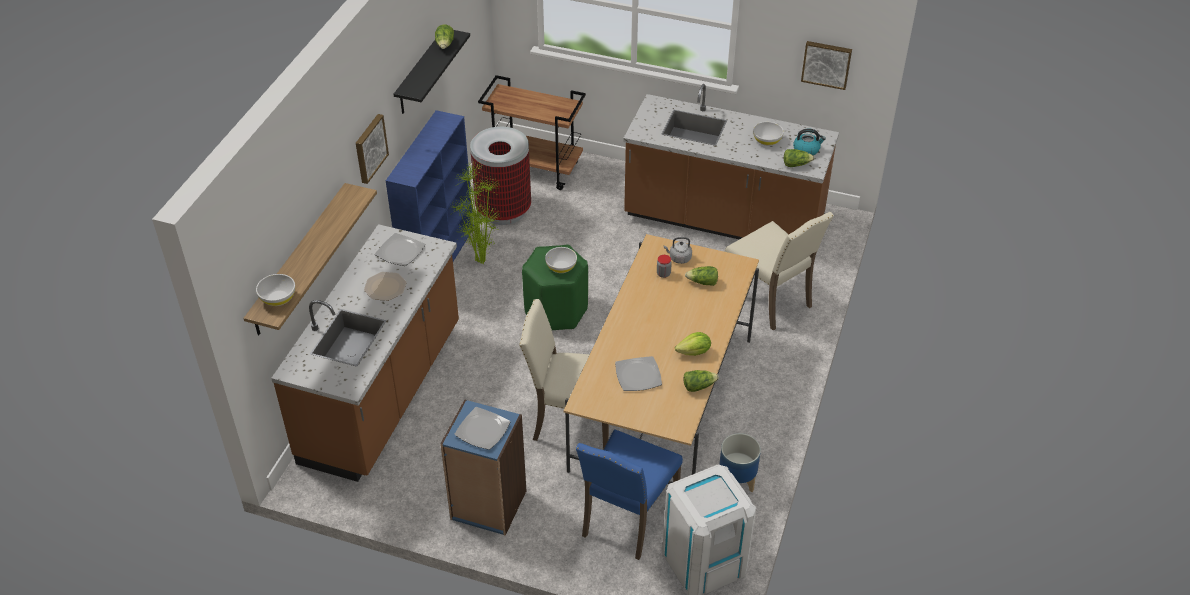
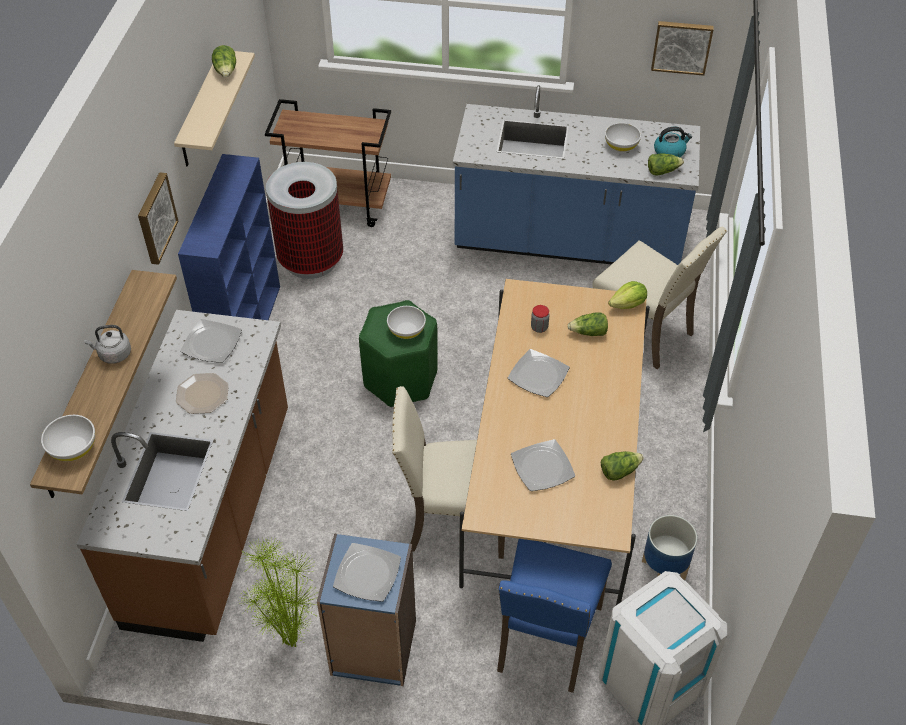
camera: 10 degrees left, 5 degrees up
(420, 73) = (201, 111): black shelf -> beige shelf
(480, 262) = (297, 329): potted plant -> potted plant (291, 644)
(653, 309) = (538, 376): none -> plate
(679, 258) = (552, 305): grey kettle -> grey kettle (113, 354)
(694, 352) = (602, 426): lettuce -> lettuce (628, 305)
(723, 221) = (568, 242): brown counter -> blue counter

